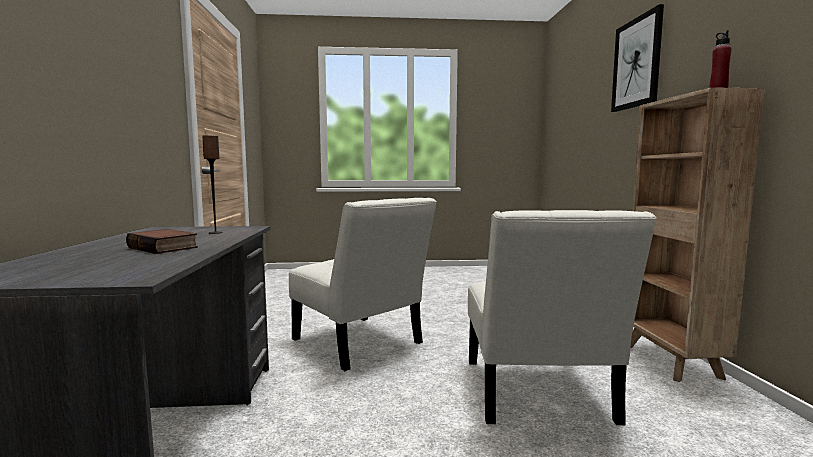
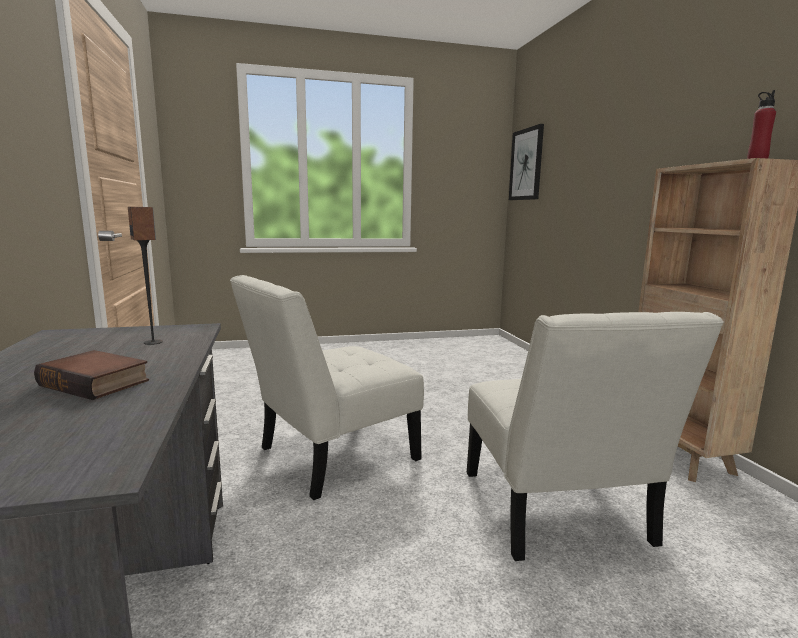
camera: 10 degrees left, 5 degrees up
(360, 344) = (330, 457): white chair -> white chair turned 105 degrees clockwise
(637, 63) = (638, 113): picture -> picture (526, 164)

